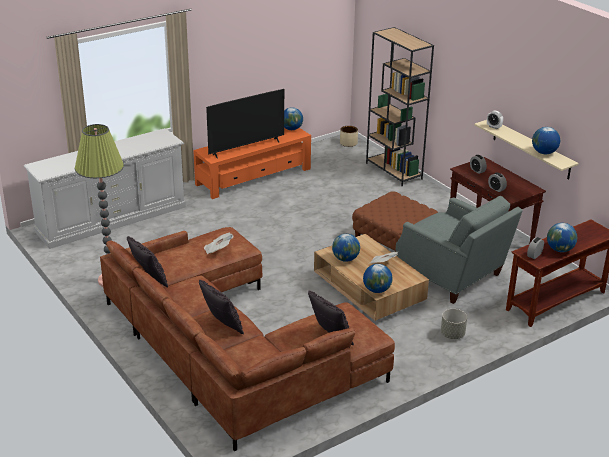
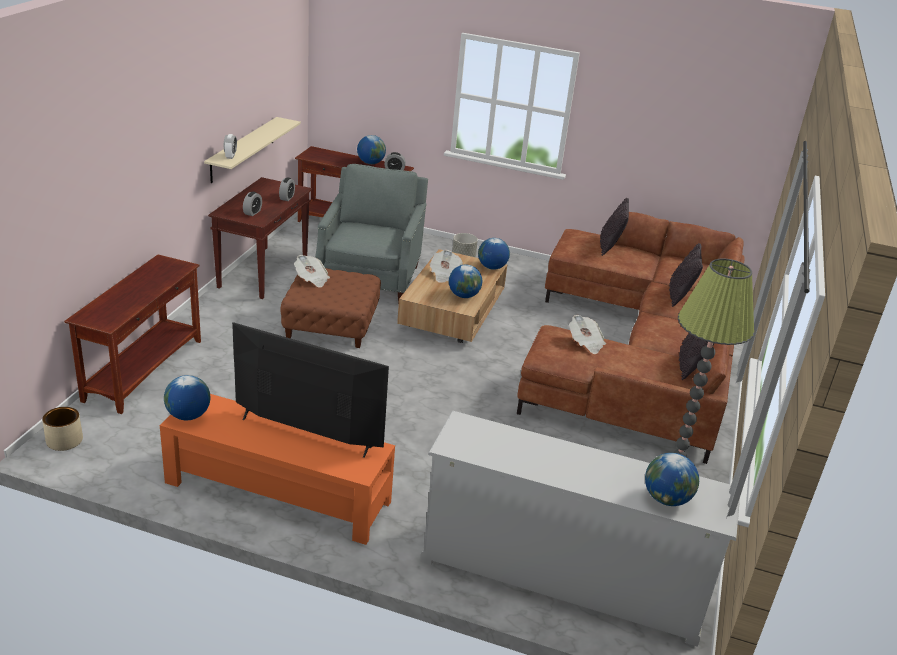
camera: 130 degrees left, 0 degrees up
(394, 171) = (144, 370): bookcase -> brown console table
(414, 207) = (312, 279): none -> newspaper
(544, 152) = (271, 130): globe -> globe (666, 499)

